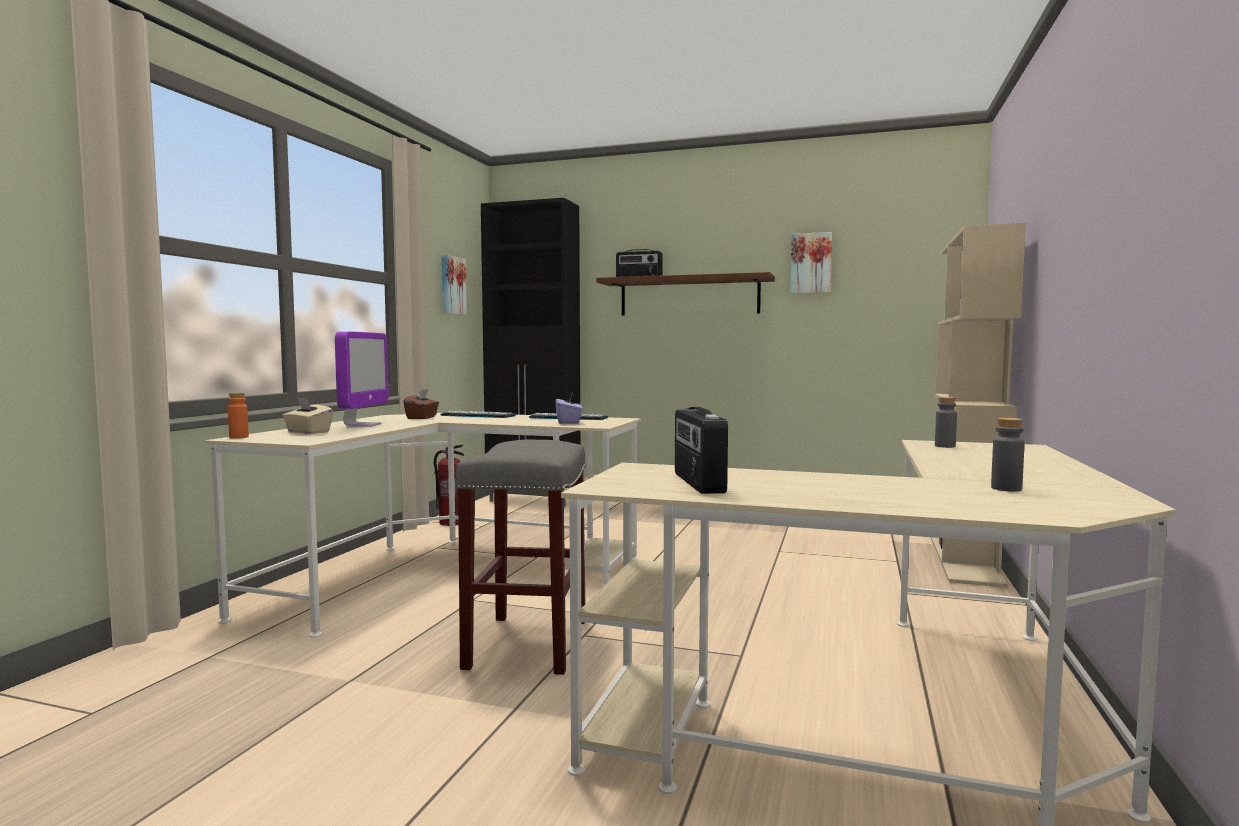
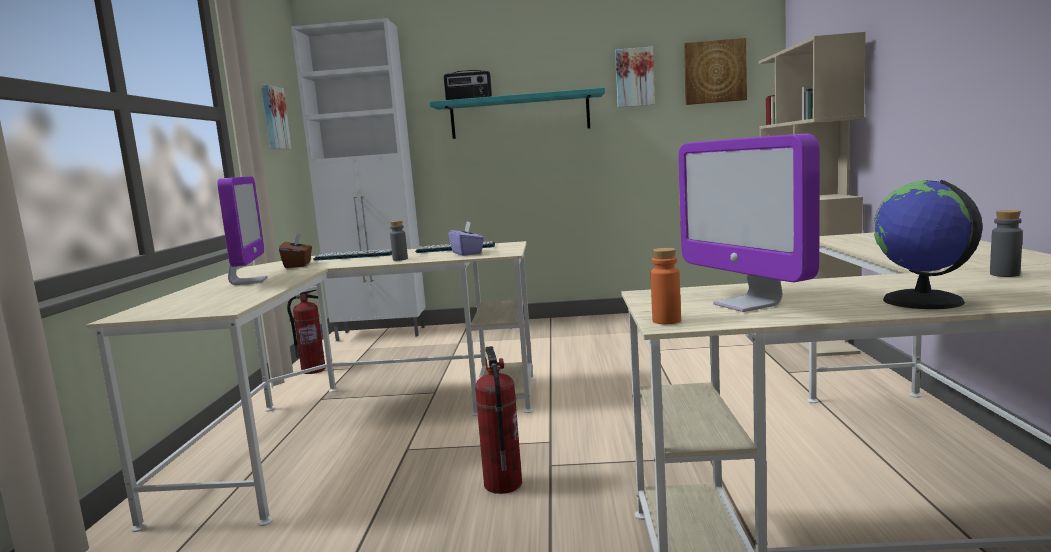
camera: 15 degrees left, 5 degrees up
(239, 437) = (126, 315): orange bottle -> orange bottle (666, 321)
(308, 432) = (201, 298): beige tissue box -> none
(527, 643) = (502, 484): grey stool -> fire extinguisher
(534, 501) = (382, 334): black cabinet -> white cabinet
(689, 296) = (519, 116): brown shelf -> turquoise shelf
(697, 483) = (747, 304): radio -> monitor
(859, 498) = (922, 301): none -> globe
(901, 261) = (714, 72): none -> picture
(945, 446) = (855, 239): grey bottle -> grey bottle (400, 259)

